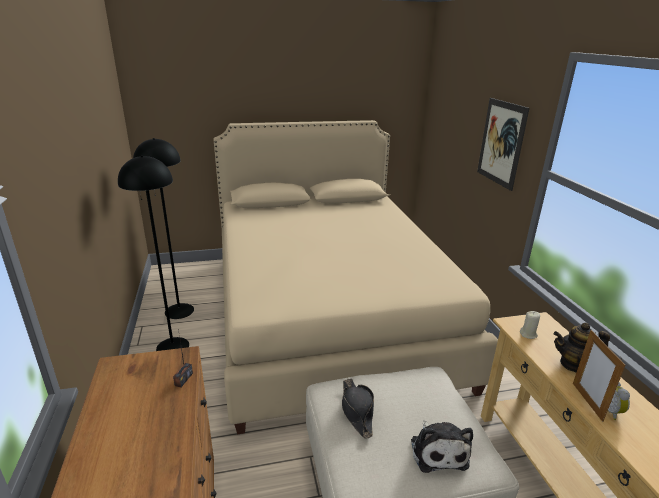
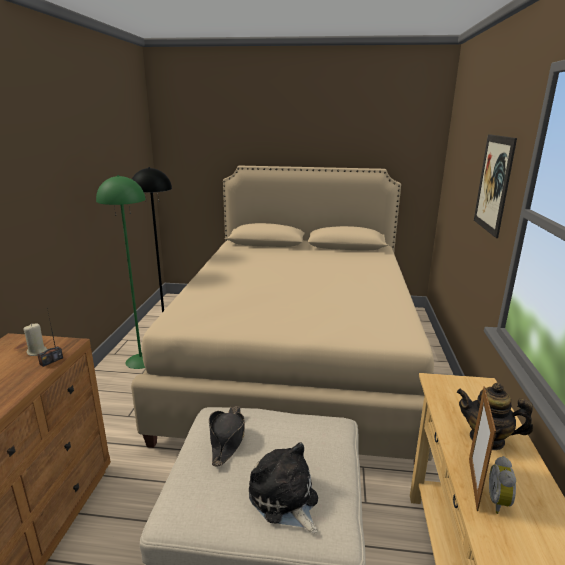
camera: 20 degrees right, 5 degrees down
(172, 346) = (141, 360): black floor lamp -> green floor lamp
(438, 450) = (285, 500): plush toy -> plush toy turned 135 degrees clockwise
(528, 334) = (450, 396): beige candle -> beige candle (37, 352)

